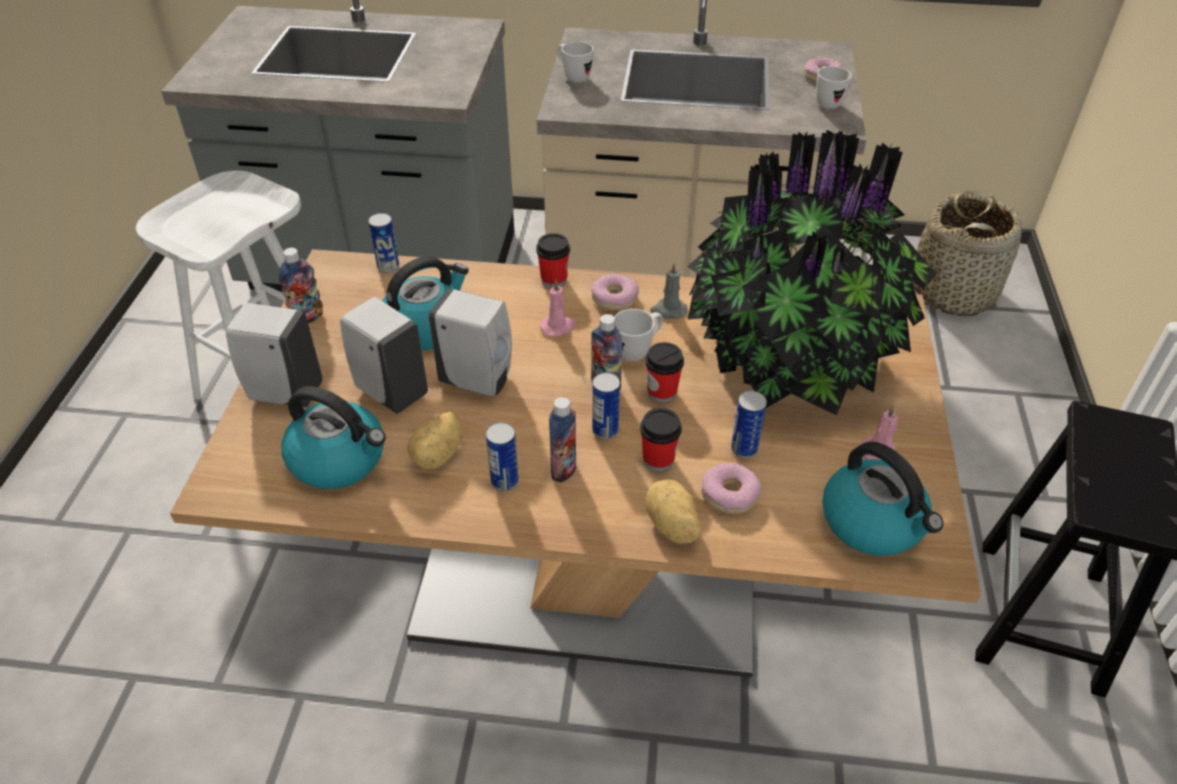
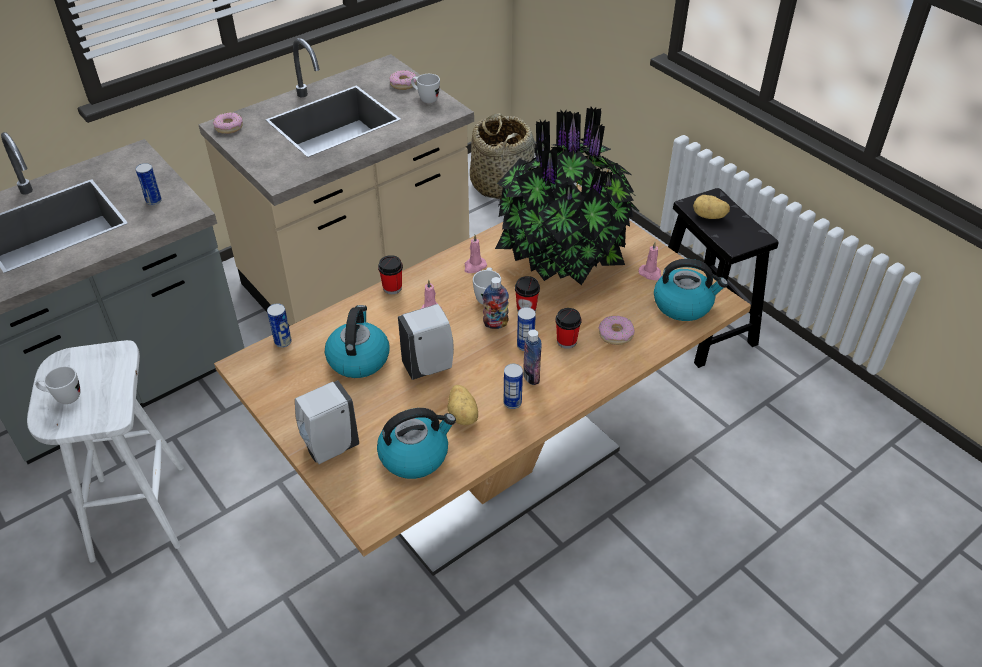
camera: 45 degrees left, 0 degrees up
(307, 317) = (277, 401): bottle -> none
(390, 391) = (389, 404): white soap dispenser -> none
(573, 77) = (255, 156): white mug -> white mug (63, 397)
(614, 298) = (438, 277): donut -> donut (229, 127)
(668, 310) = (474, 266): grey candle -> pink candle
(671, 527) = (611, 366): potato -> potato (709, 216)
(744, 449) = (596, 310): can -> can (154, 201)

